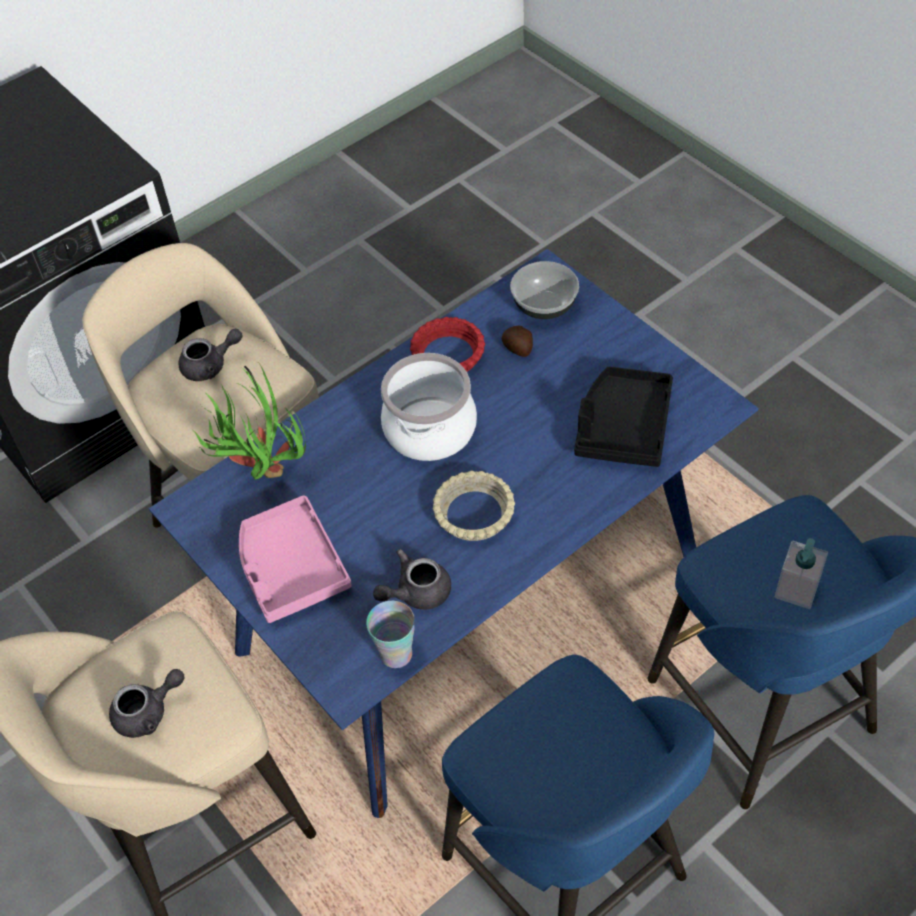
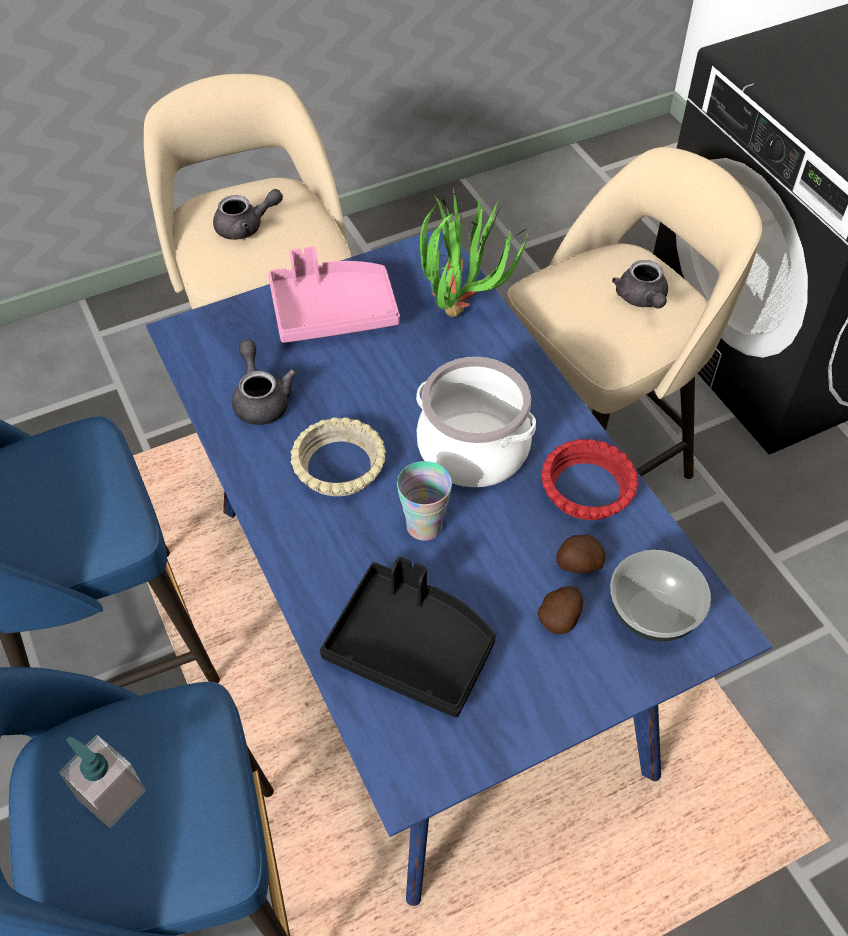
camera: 100 degrees right, 0 degrees up
(148, 712) = (246, 227): grey teapot -> grey teapot turned 90 degrees counterclockwise
(396, 654) = (199, 372): cup -> cup (424, 526)
(567, 351) = (560, 618): none -> potato

